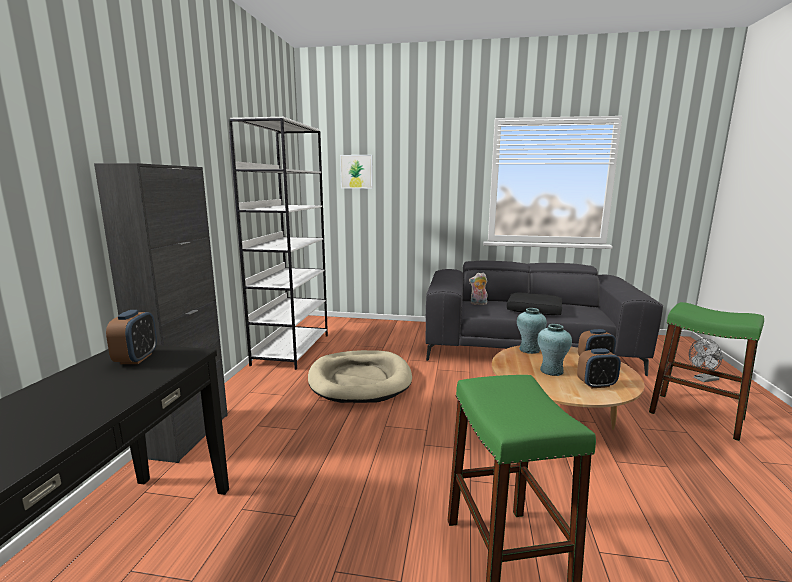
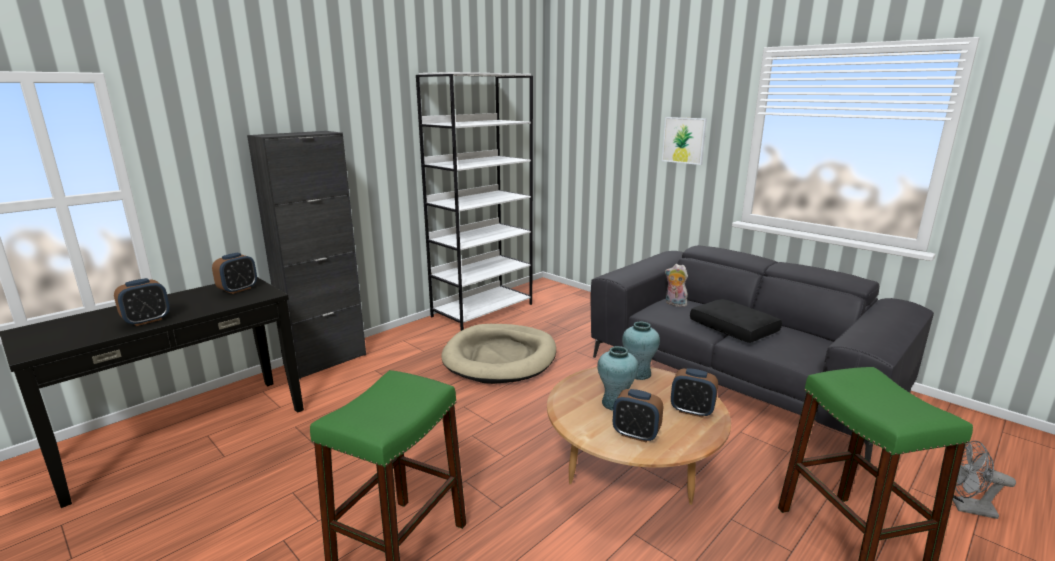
camera: 35 degrees right, 5 degrees up
(65, 421) = (147, 320): none -> alarm clock
(356, 171) = (596, 117): picture -> picture (684, 140)

